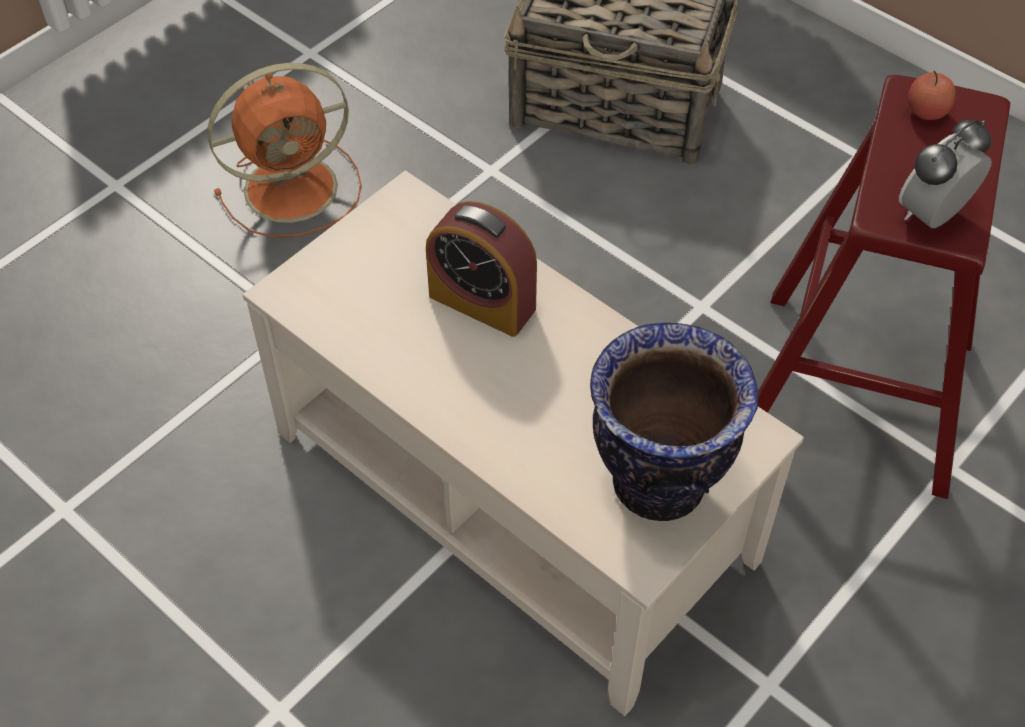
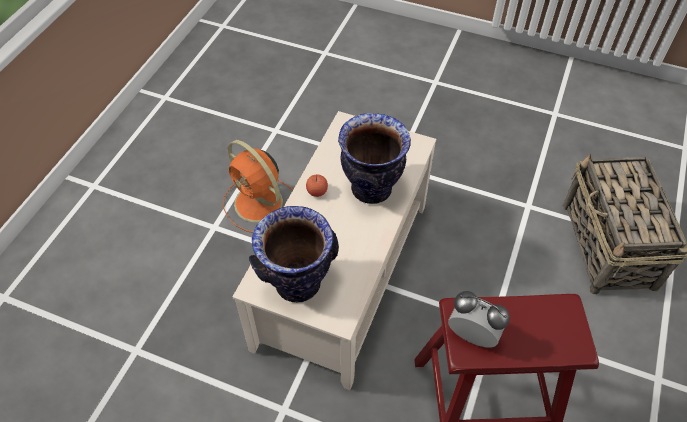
camera: 70 degrees right, 0 degrees up
(295, 187) = (470, 138): orange fan -> orange fan (260, 204)
(482, 302) = (372, 189): alarm clock -> vase
(926, 112) = (556, 318): apple -> apple (317, 191)

